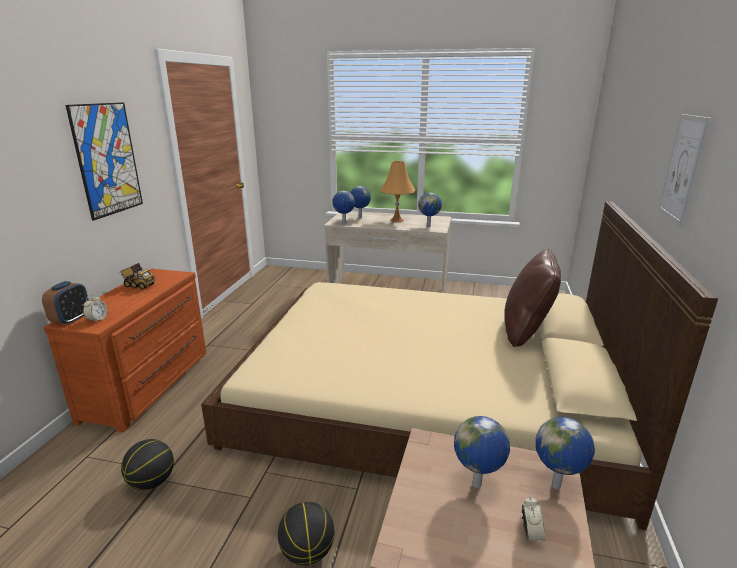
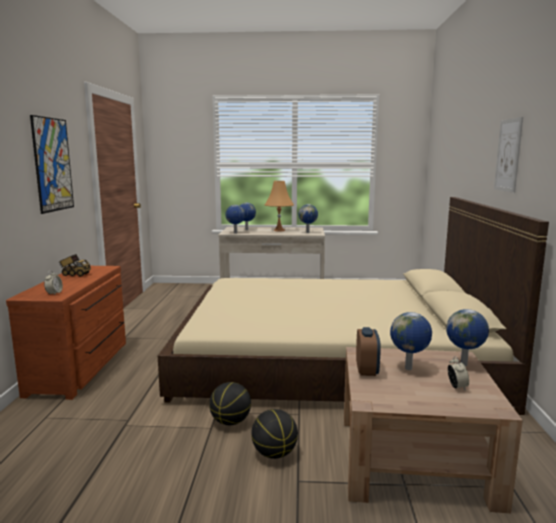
camera: 10 degrees left, 10 degrees down
(71, 319) = (29, 294): alarm clock -> alarm clock (367, 370)
(151, 482) = (116, 427): basketball -> basketball (230, 422)
(526, 331) = (406, 295): brown pillow -> none

